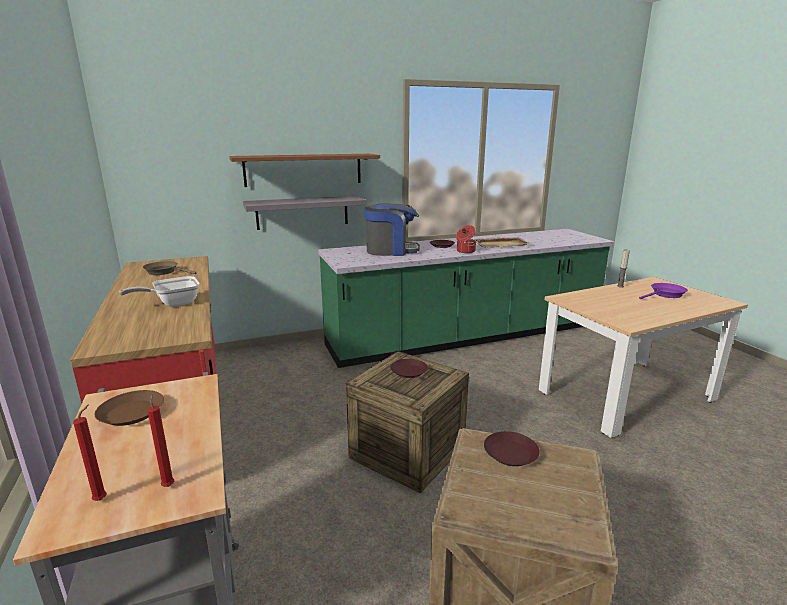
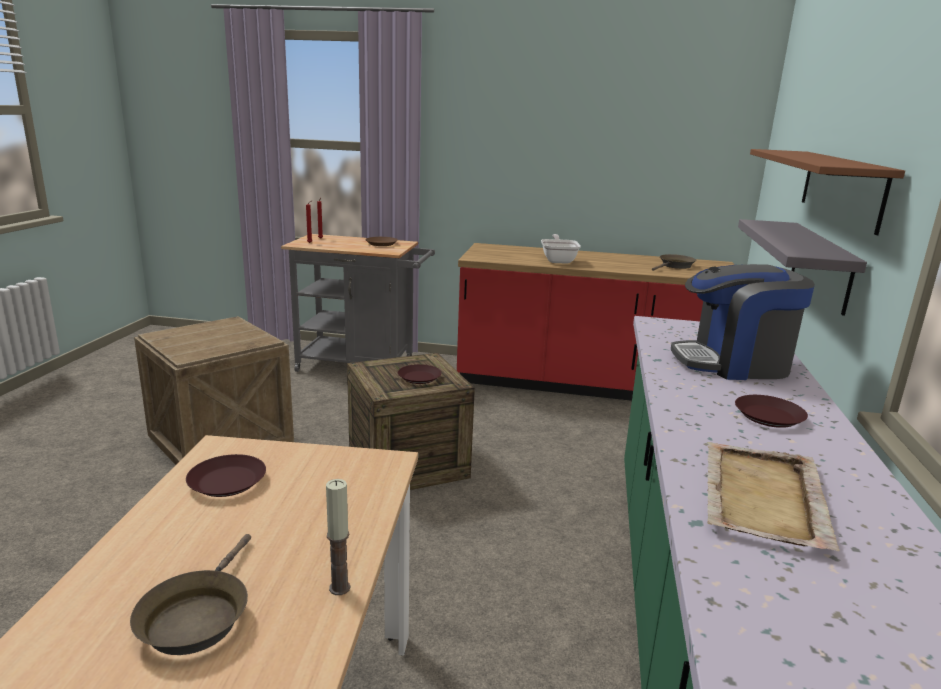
camera: 120 degrees right, 0 degrees up
(391, 251) = (733, 363): coffee machine -> coffee machine turned 60 degrees clockwise
(465, 251) = (692, 420): cooking pot -> none
(511, 454) = (233, 343): brown plate -> brown plate (226, 482)
(665, 294) = (197, 616): purple frying pan -> brown frying pan

